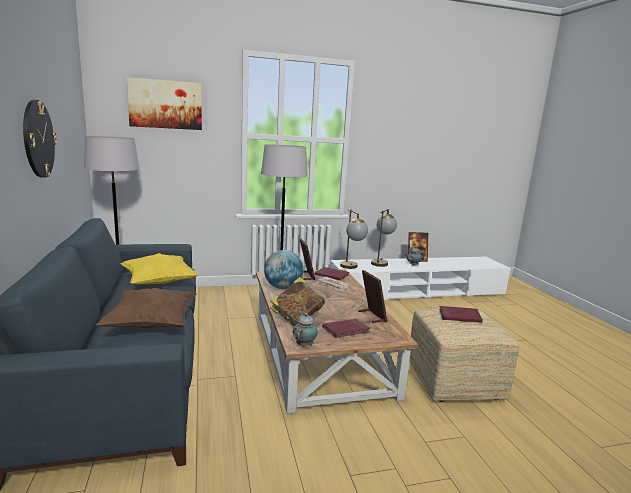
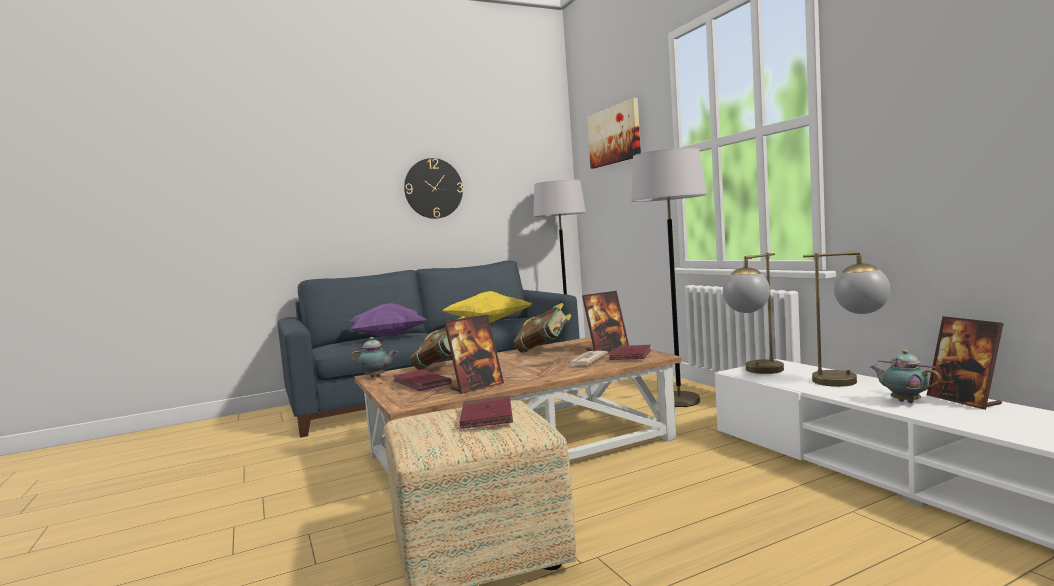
camera: 80 degrees right, 10 degrees down
(151, 324) = (388, 336): brown pillow -> purple pillow
(283, 288) = (544, 350): globe -> book

